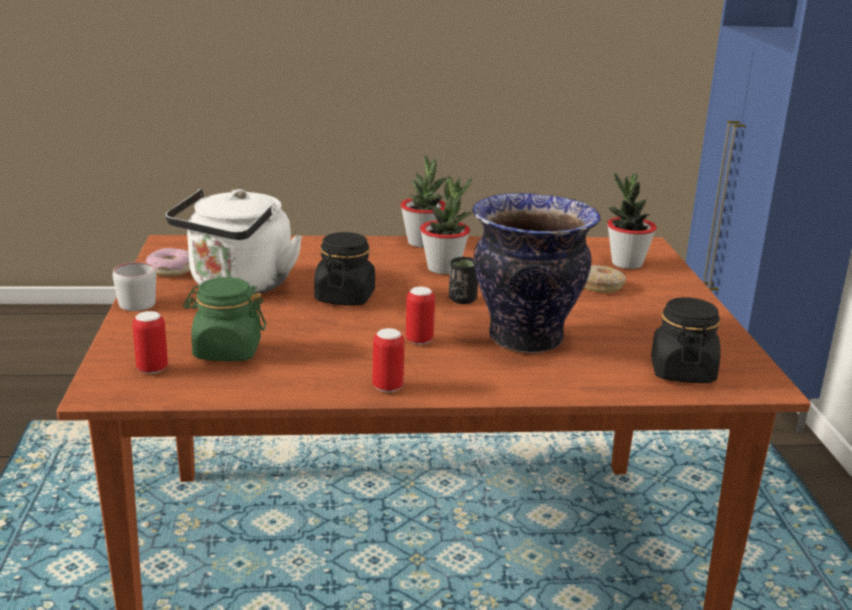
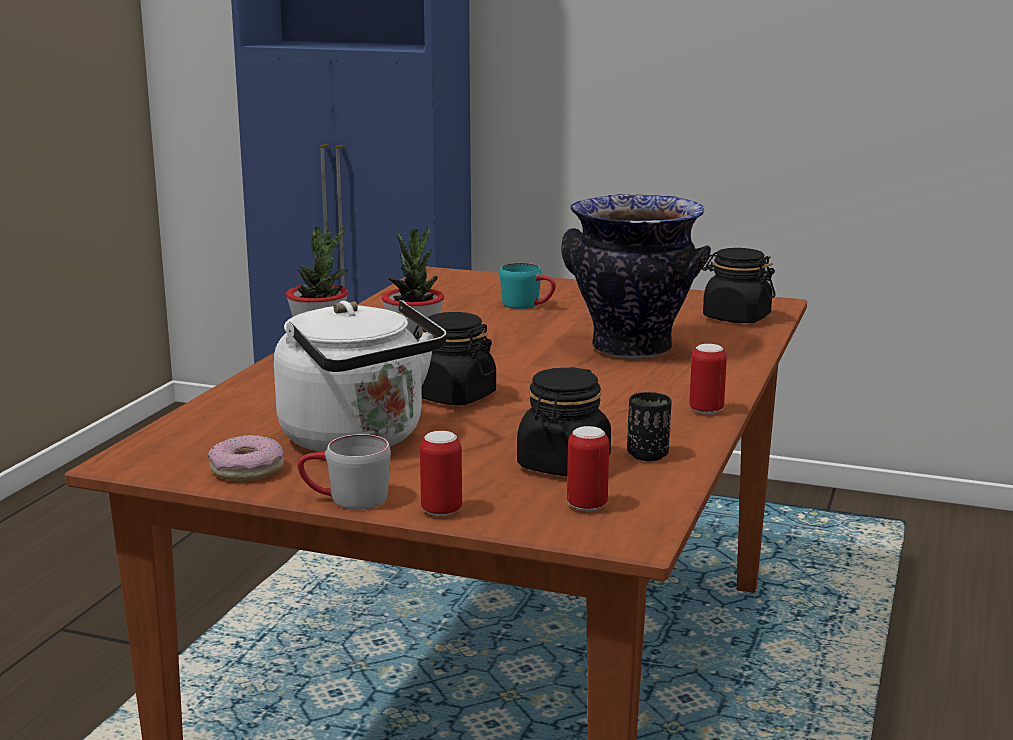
camera: 65 degrees left, 5 degrees down
(227, 351) = (563, 465): green jar -> black jar
(419, 340) = (603, 384): can -> can (441, 510)
(462, 300) = (512, 353): black cup -> black cup (648, 455)
(601, 286) = (528, 305): donut -> turquoise mug
(626, 264) = (481, 288): potted plant -> none

